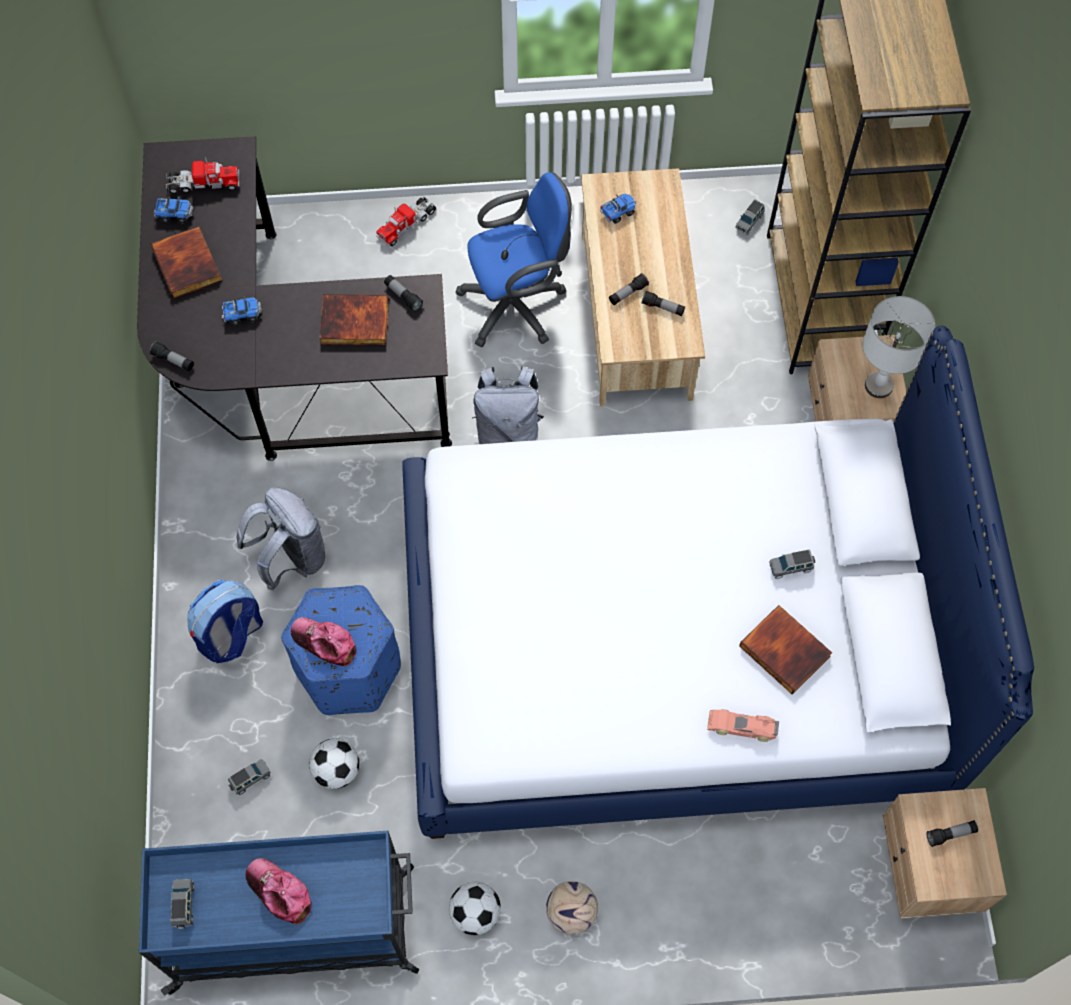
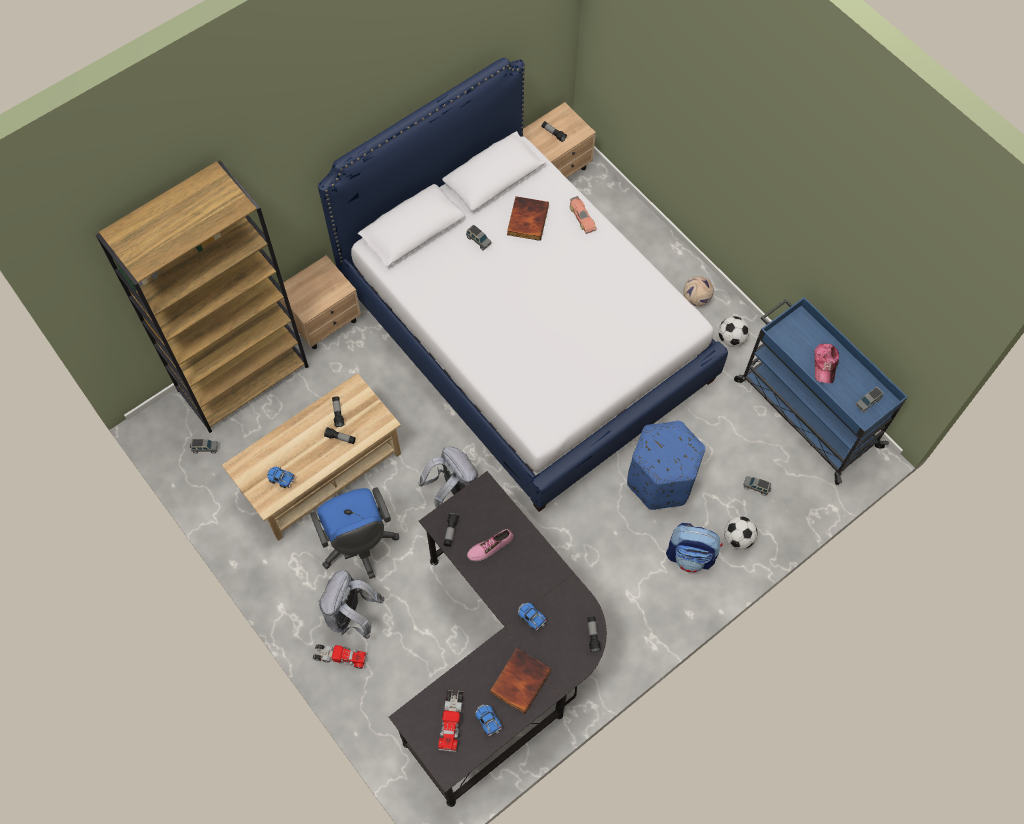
camera: 125 degrees left, 0 degrees up
(203, 184) = (451, 721): toy truck -> toy truck turned 135 degrees counterclockwise
(291, 558) = (621, 558): grey backpack -> grey backpack (352, 615)
(324, 643) = (680, 452): cap -> none
(336, 770) = (717, 448): football -> football (738, 538)
(354, 323) = (490, 546): book -> shoe
(518, 305) = (358, 545): blue office chair -> blue office chair turned 150 degrees counterclockwise
(879, 386) = (316, 279): grey table lamp -> none

